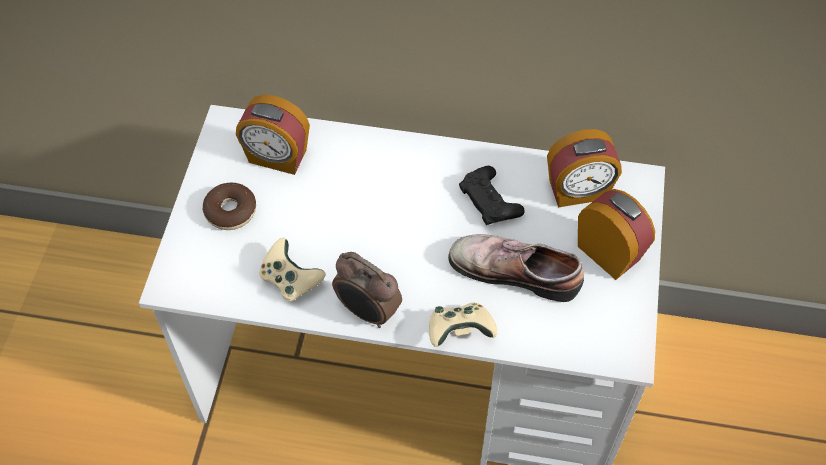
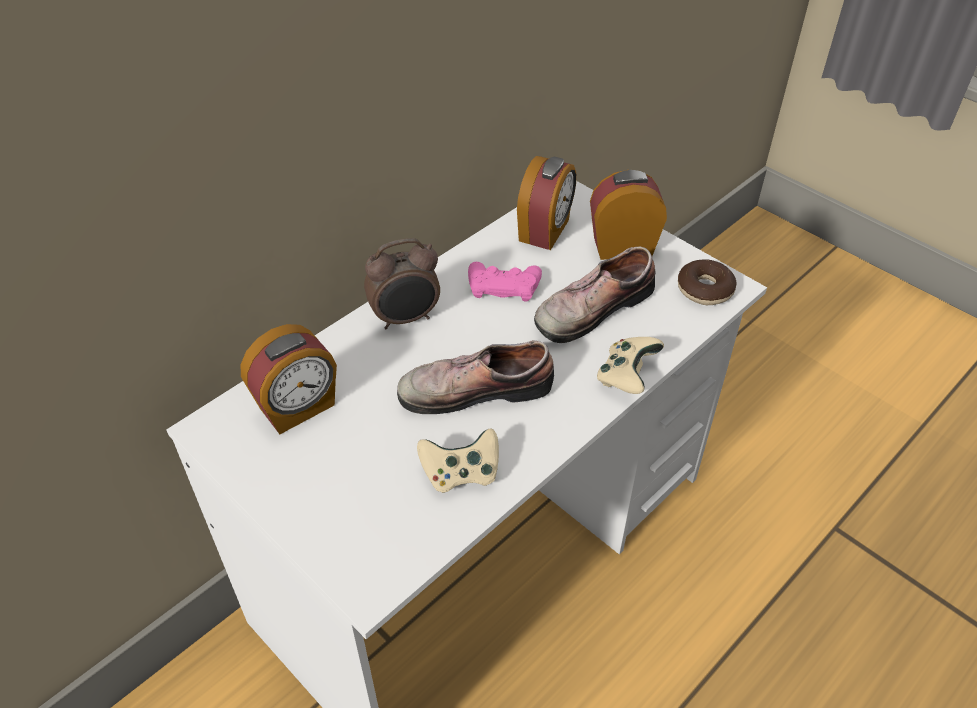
camera: 55 degrees left, 10 degrees down
(231, 211) = (326, 481): donut -> donut (704, 289)
(367, 312) = (551, 431): alarm clock -> alarm clock (406, 318)
(372, 243) = (474, 387): none -> shoe
(490, 200) = (503, 285): black game controller -> pink game controller

